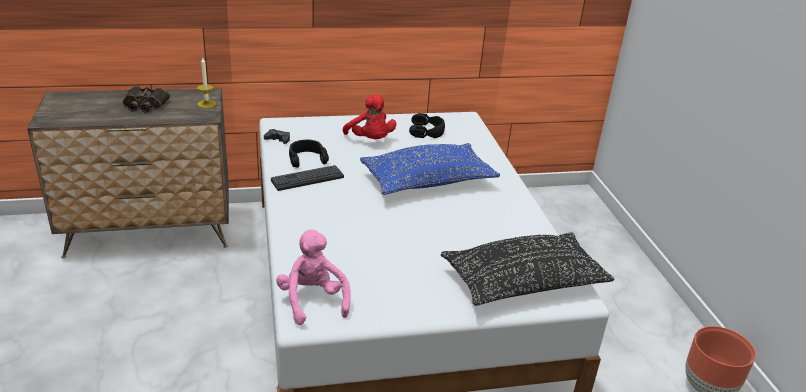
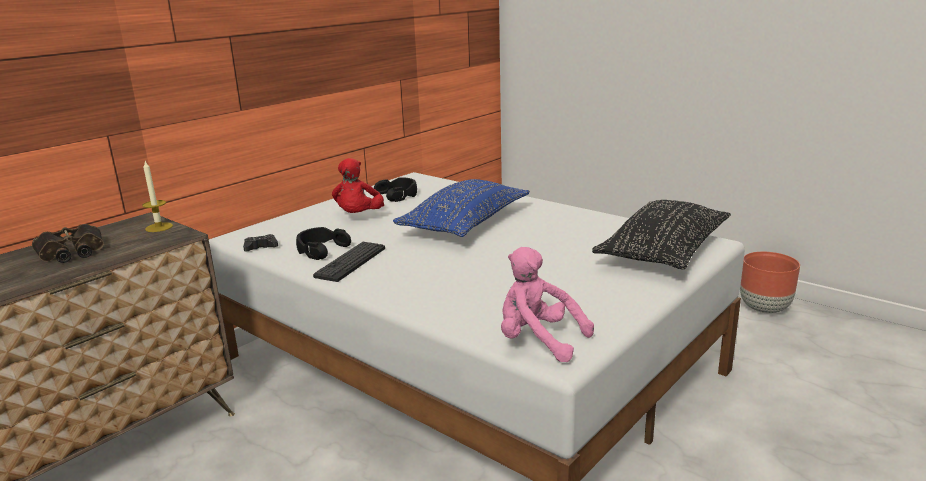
camera: 35 degrees left, 10 degrees down
(370, 140) = (358, 216): red plush toy -> red plush toy turned 75 degrees clockwise

